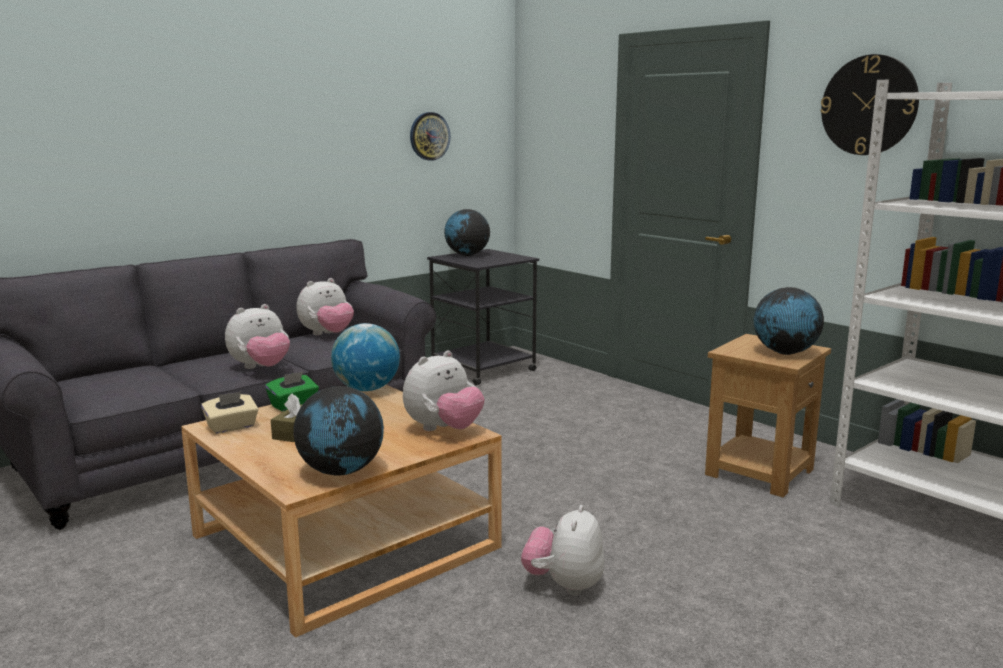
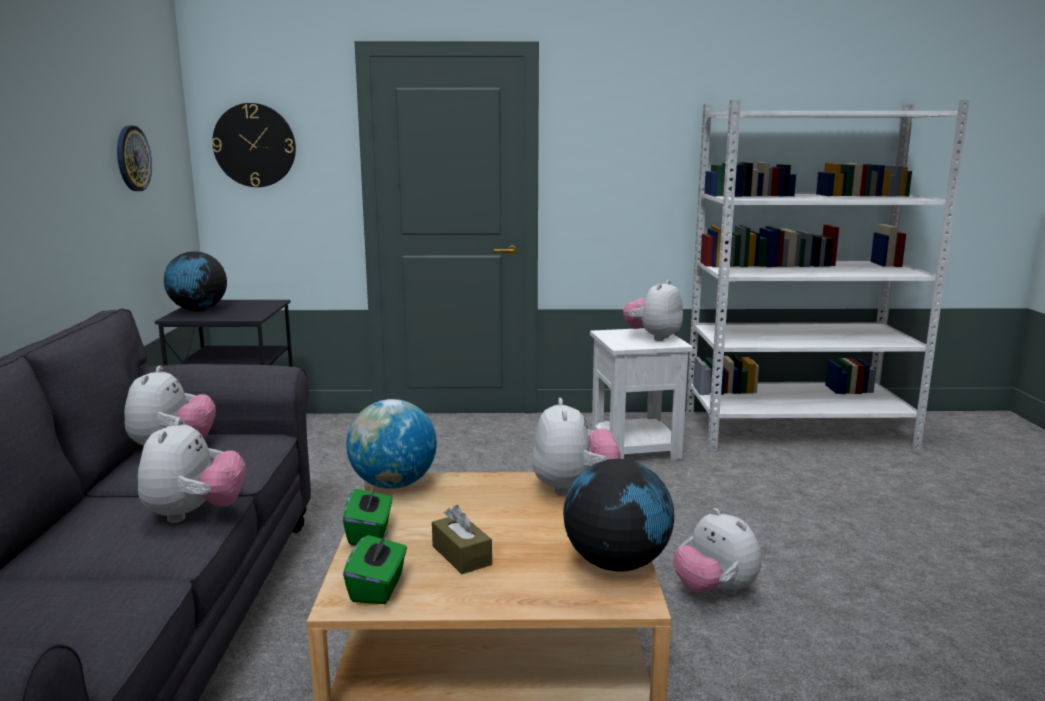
camera: 50 degrees left, 0 degrees up
(232, 427) = (378, 588): beige tissue box -> green tissue box
(759, 471) = (634, 447): brown side table -> white side table
(784, 353) = (653, 337): globe -> plush toy
(869, 105) = (641, 121): wall clock -> wall clock (254, 145)

